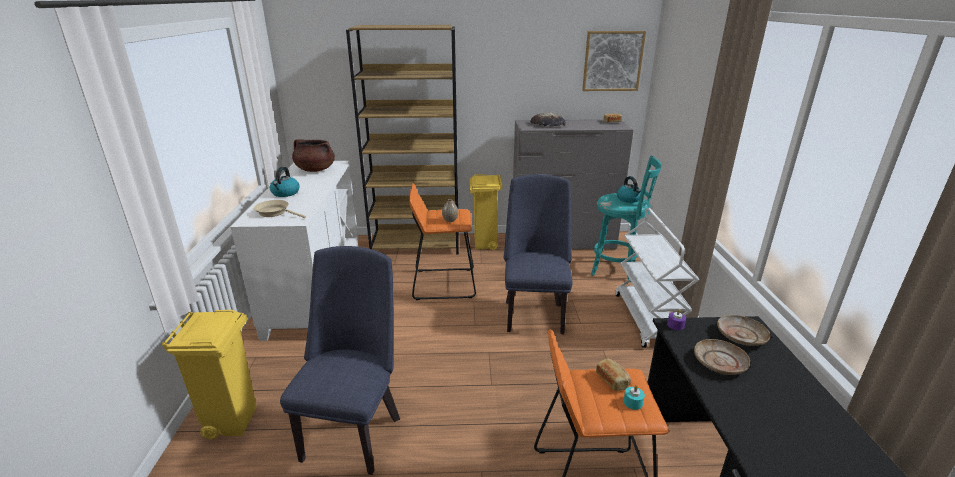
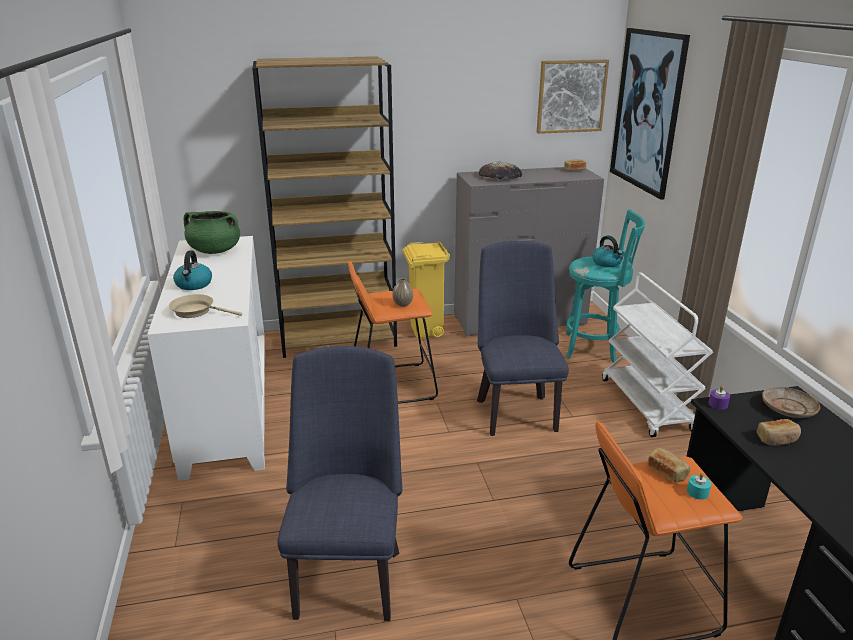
camera: 10 degrees left, 0 degrees up
(232, 421) = (186, 584): yellow trash can -> none
(315, 170) = (214, 251): brown cooking pot -> green cooking pot
(672, 73) = (647, 111): none -> picture
(719, 363) = (777, 439): beige plate -> bread

